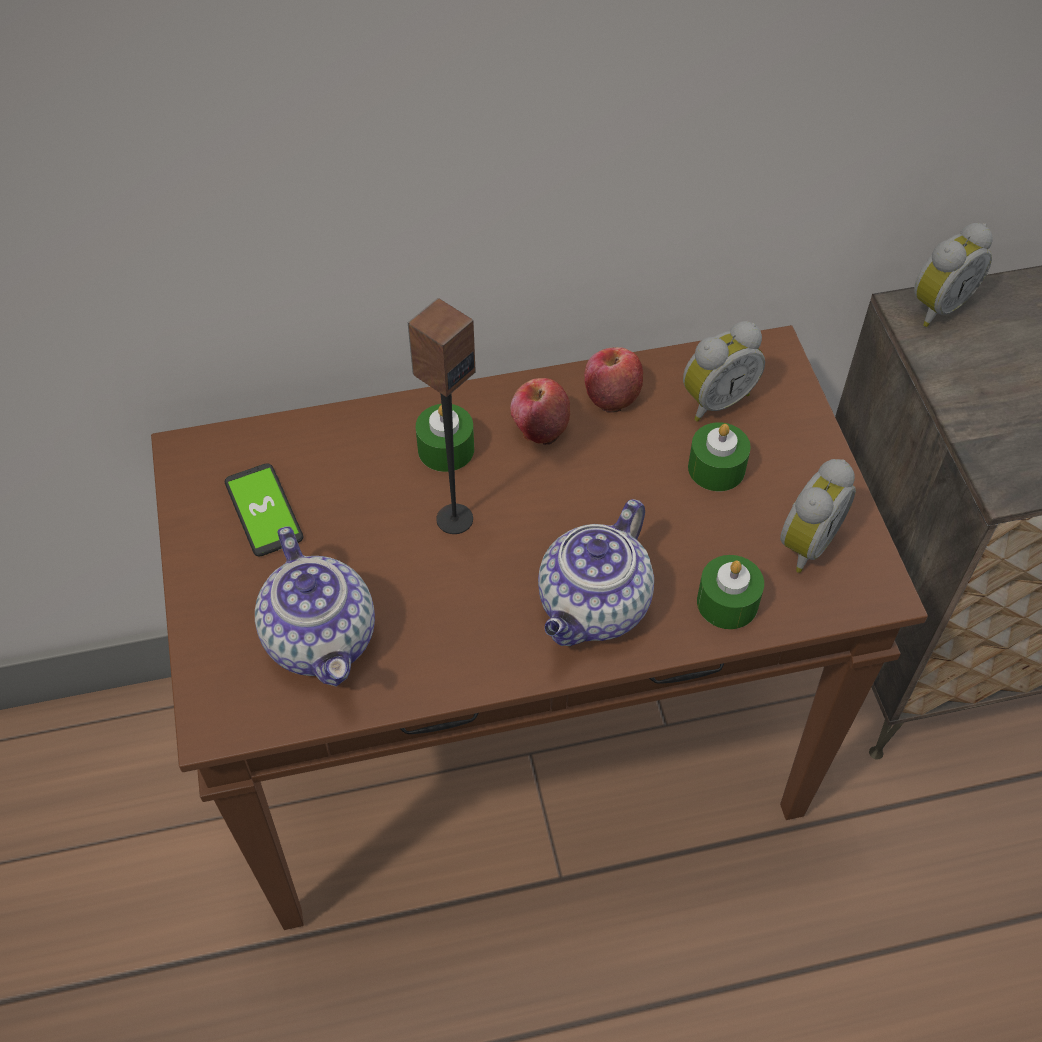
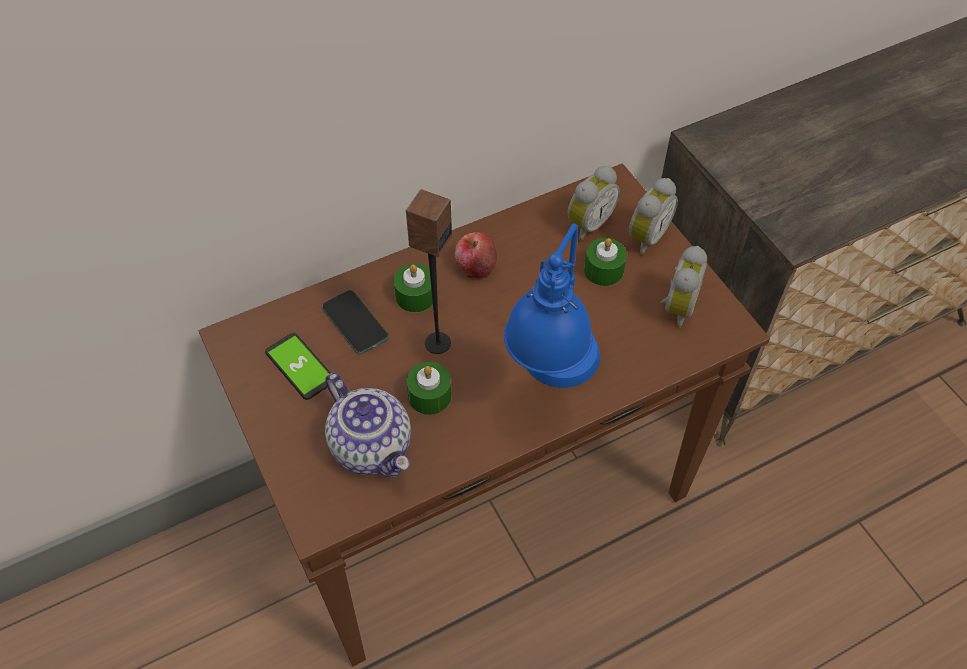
camera: 15 degrees left, 0 degrees up
(354, 468) = (355, 323): none -> phone
(593, 609) = (552, 383): teapot -> blue table lamp
(611, 395) = (517, 235): apple -> none
(727, 602) = (639, 358): green candle -> green candle (429, 395)
(936, 305) = (715, 131): alarm clock -> alarm clock (645, 237)

